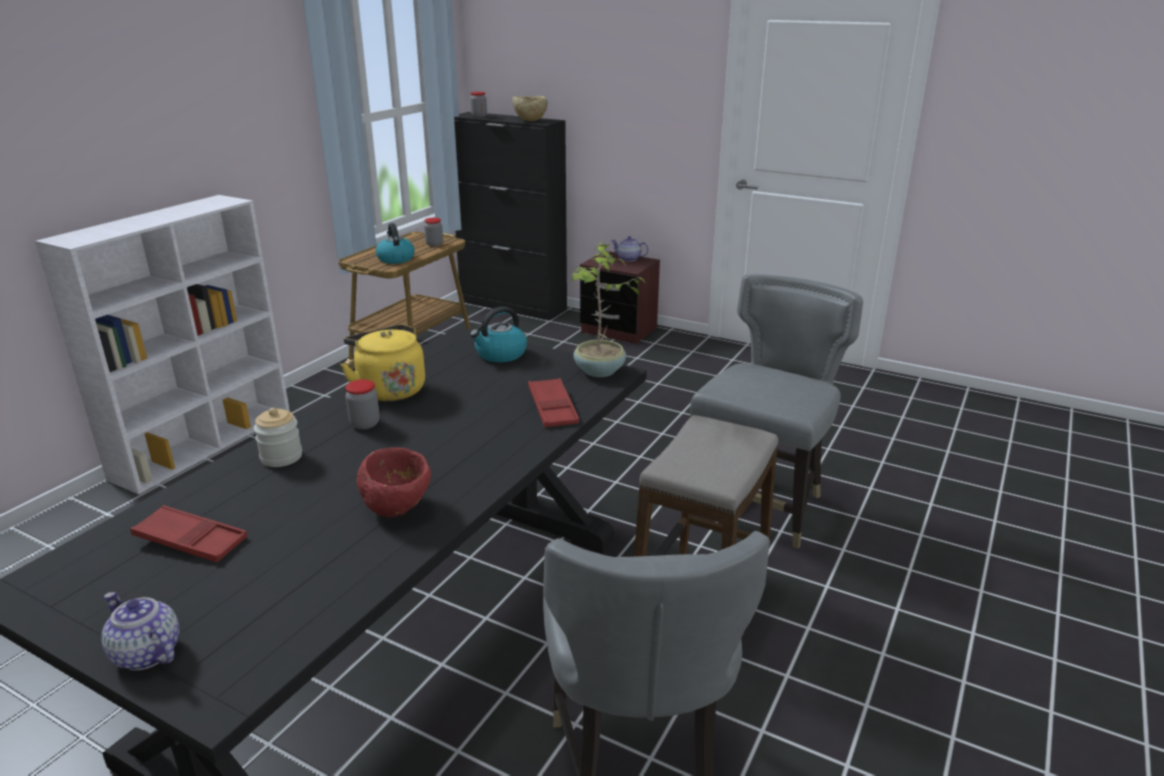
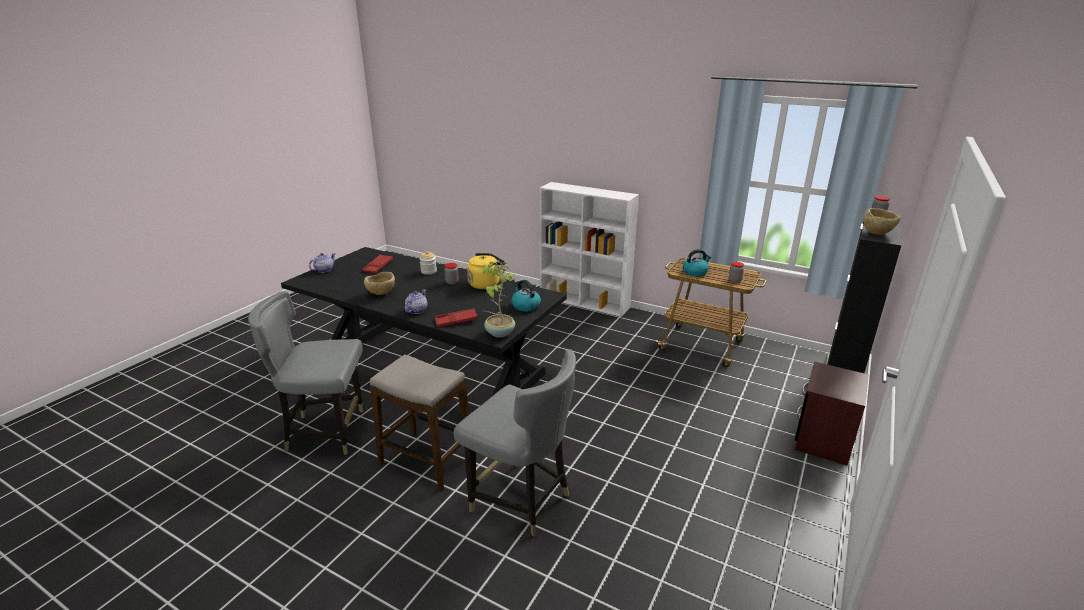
camera: 90 degrees right, 0 degrees up
(399, 507) = (381, 294): red bowl -> beige bowl
(628, 259) = (850, 387): teapot -> teapot (416, 310)

